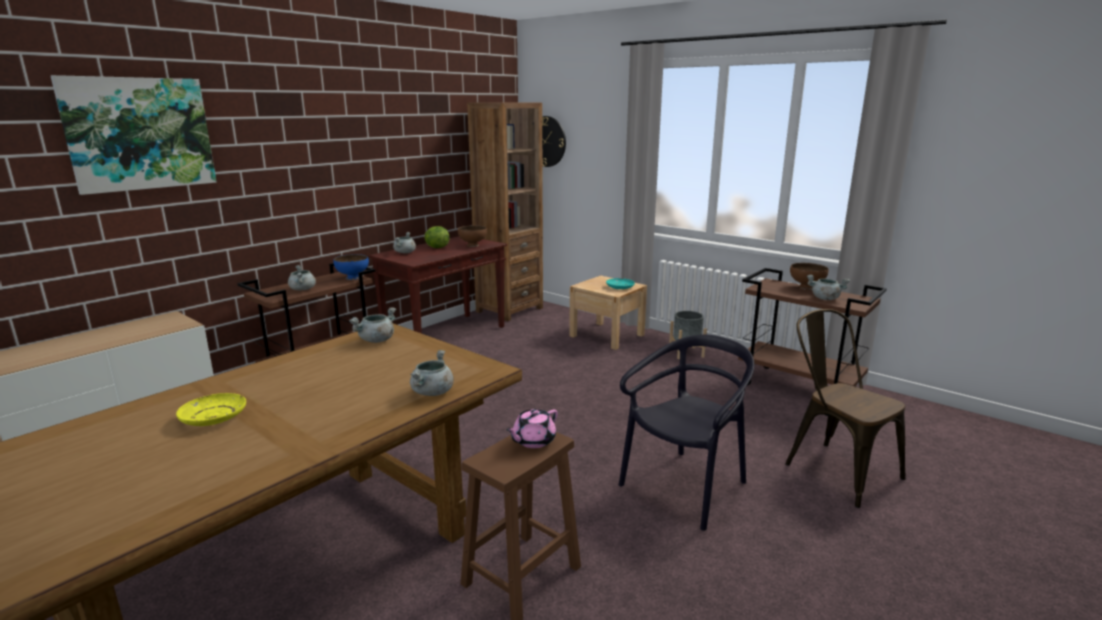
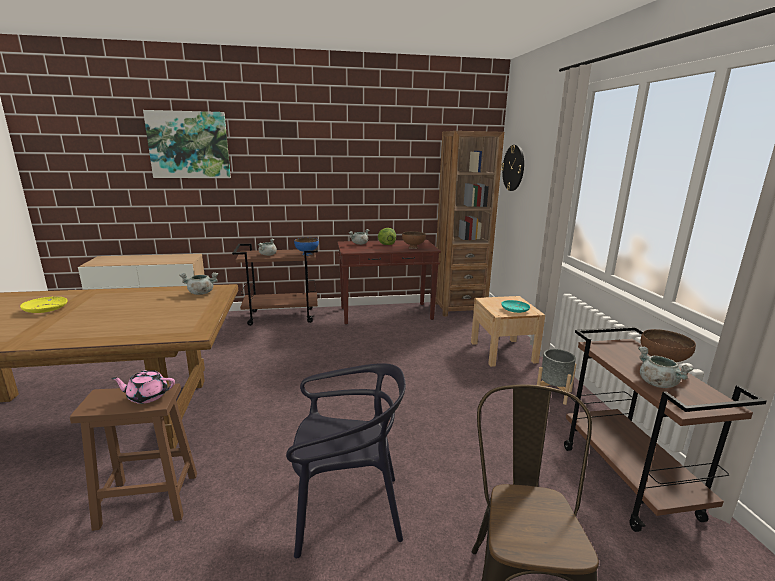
camera: 40 degrees right, 0 degrees up
(432, 393) = (133, 335): grey cooking pot -> none

